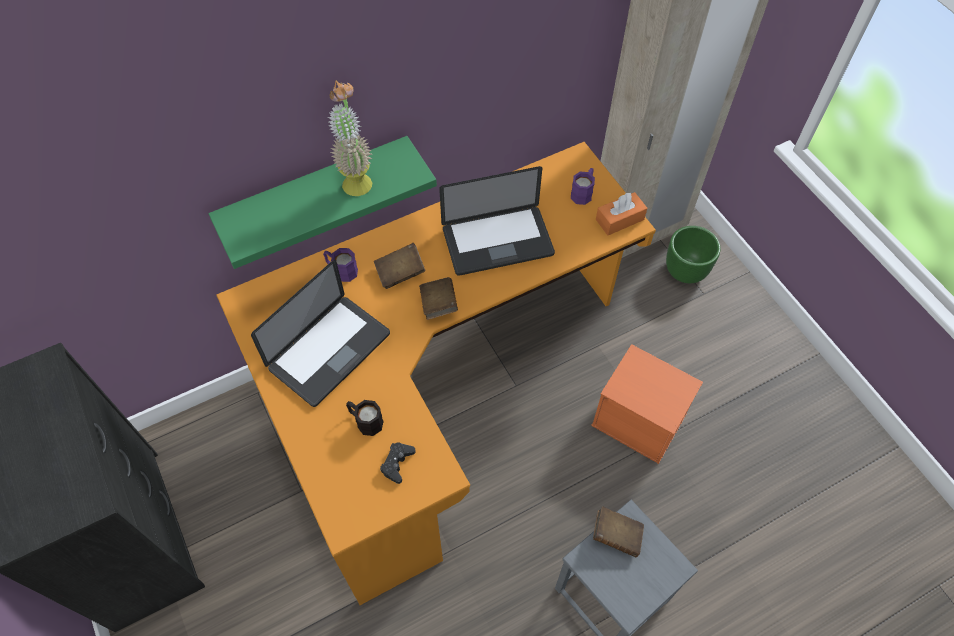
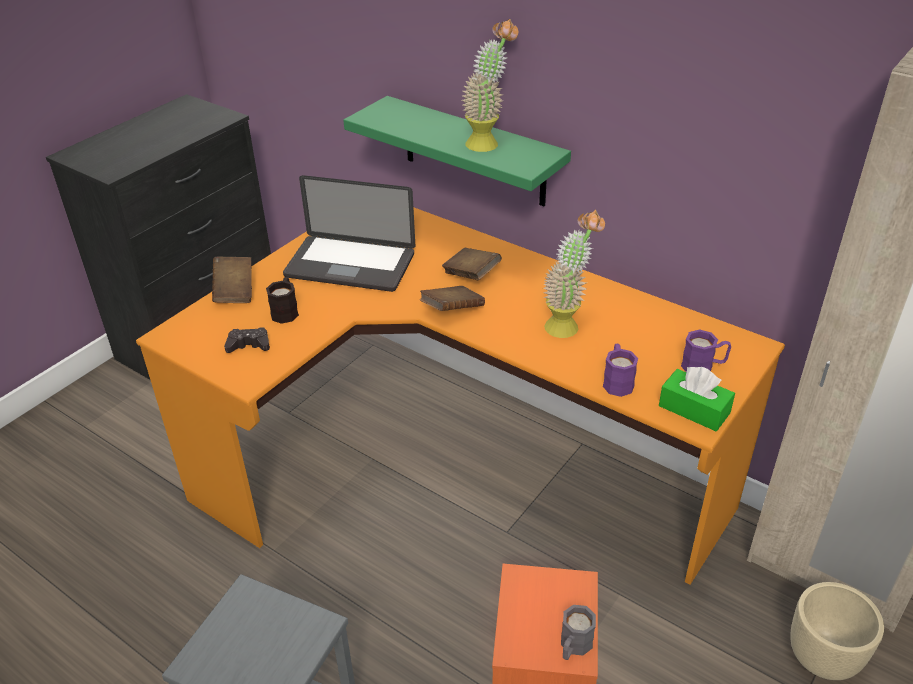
camera: 65 degrees right, 20 degrees down
(341, 270) = (446, 241): purple mug -> purple mug (617, 381)
(497, 242) = (568, 324): laptop -> potted plant
(616, 535) = (289, 617): brown book -> brown book (235, 291)
(619, 219) = (694, 409): orange tissue box -> green tissue box
(679, 384) = (573, 646): none -> grey mug
(686, 271) = (823, 658): green planter -> beige planter

